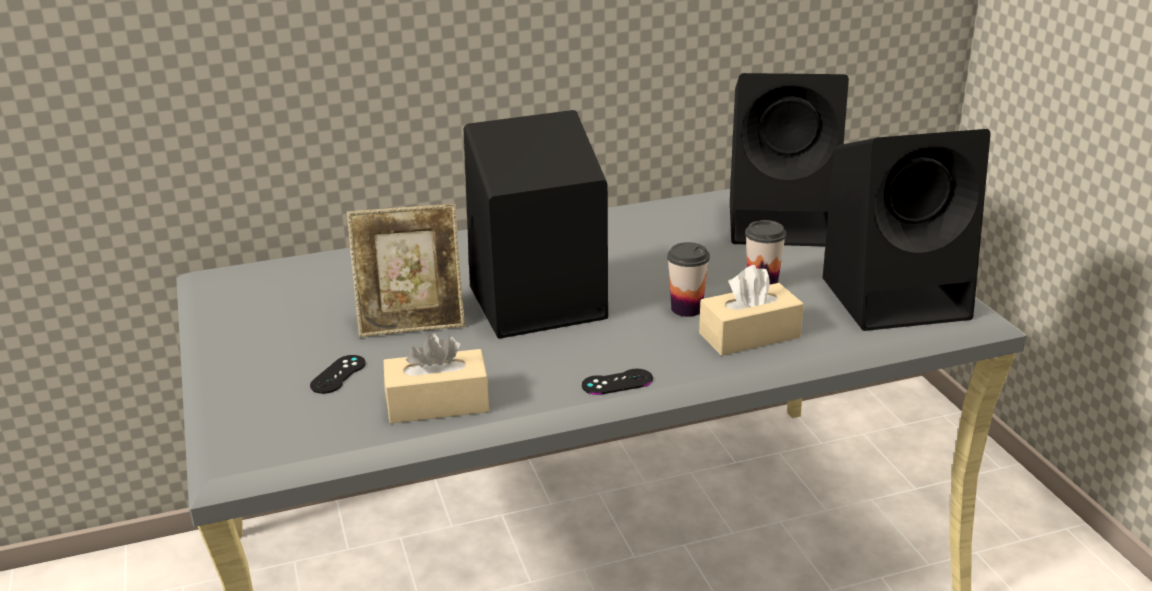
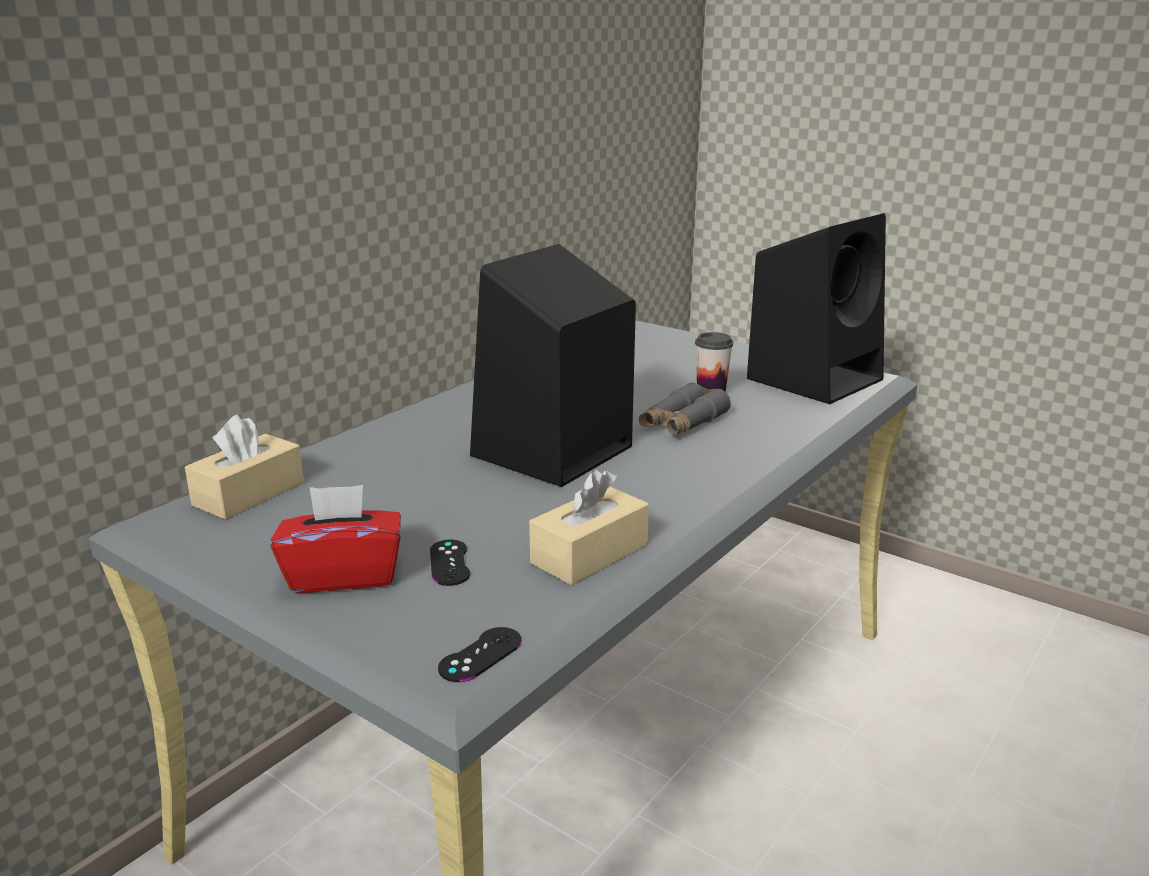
camera: 35 degrees left, 5 degrees down
(265, 359) = (343, 575): none -> red tissue box
(412, 322) = (456, 498): picture frame -> none
(617, 382) = (716, 489): black game controller -> black game controller (480, 655)
(686, 309) = (682, 423): cup -> grey binoculars
(749, 335) = (759, 428): beige tissue box -> beige tissue box (249, 494)
(783, 223) = (659, 351): black speaker -> none

